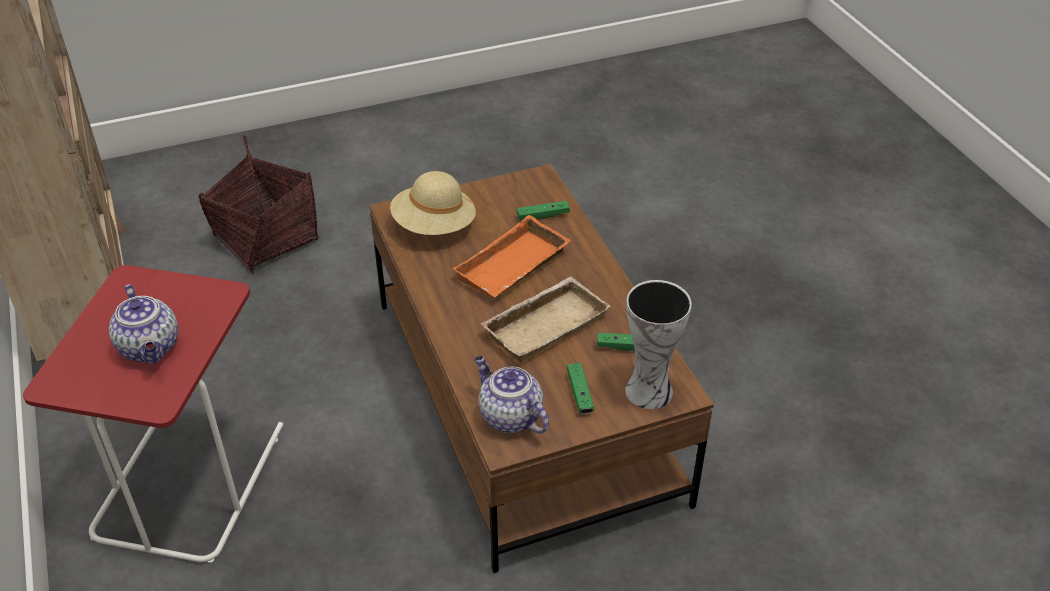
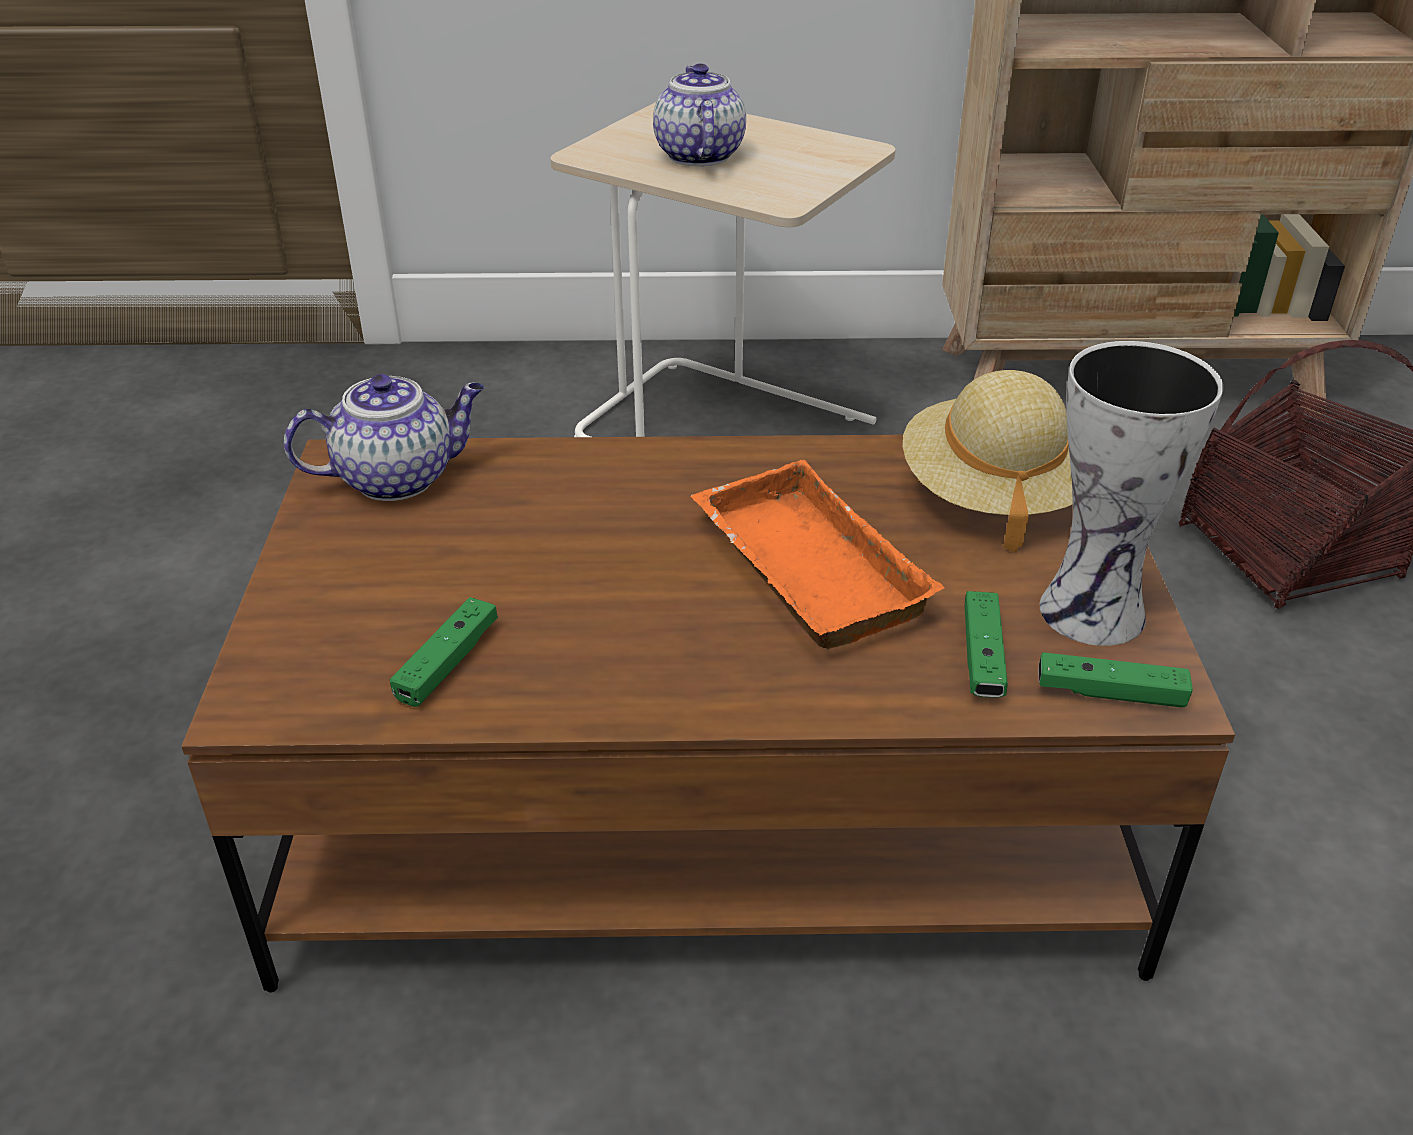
camera: 110 degrees right, 5 degrees down
(150, 348) = (698, 155): teapot -> teapot turned 90 degrees clockwise
(187, 479) = (727, 431): red side table -> beige side table
(545, 324) = (599, 569): beige tray -> none
(580, 394) = (378, 566): green game controller -> green game controller (1110, 693)
(649, 389) = (306, 659): vase -> vase (1097, 613)

